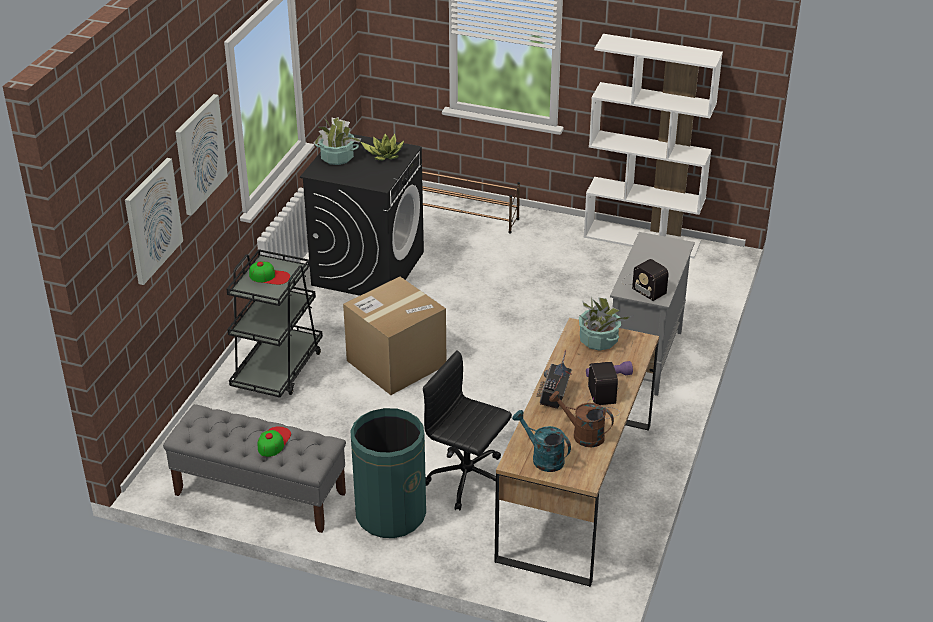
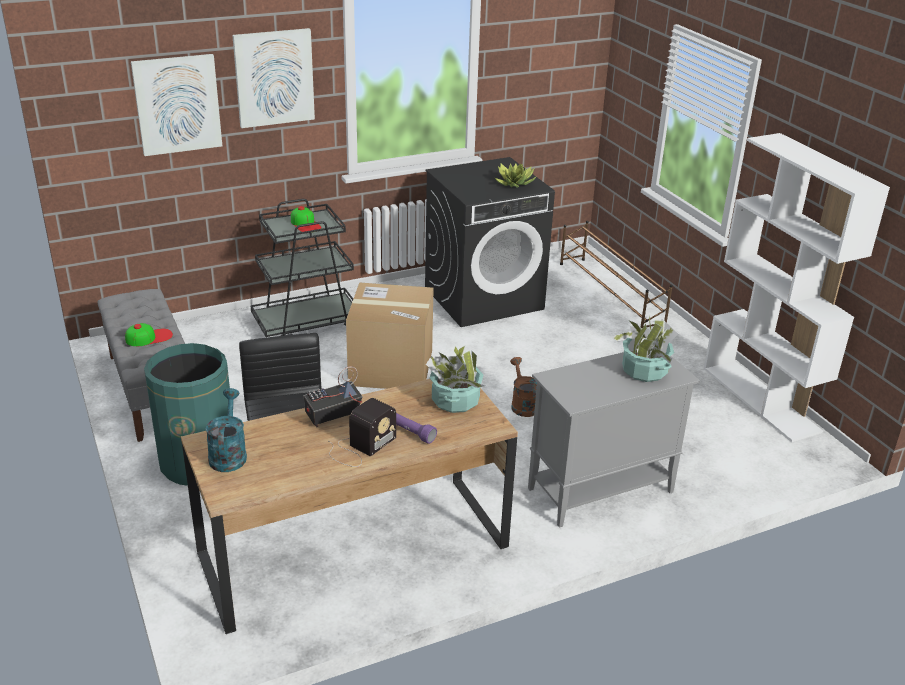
camera: 45 degrees right, 5 degrees down
(337, 157) = (475, 170): potted plant -> potted plant (644, 371)
(582, 435) = (293, 460): brown watering can -> brown watering can (522, 404)
(643, 285) = (577, 384): radio -> none

